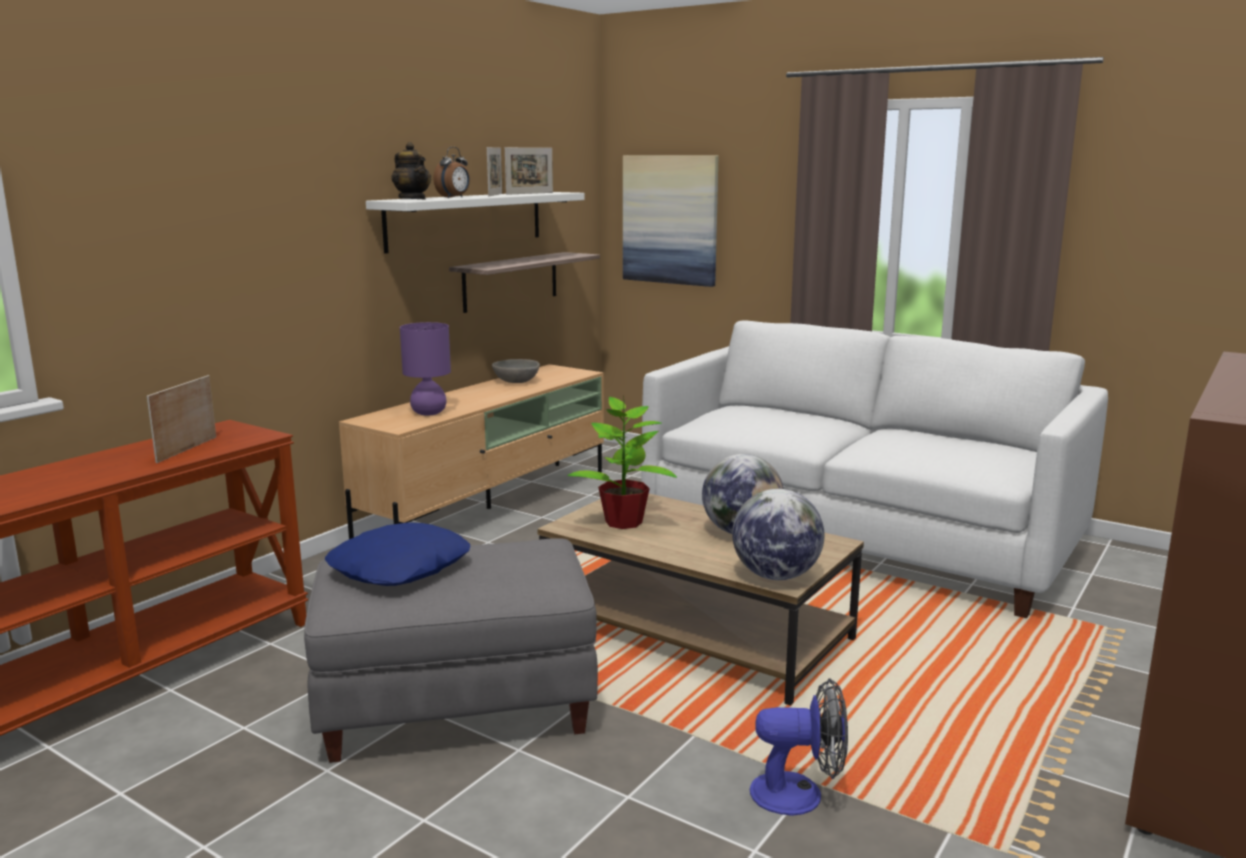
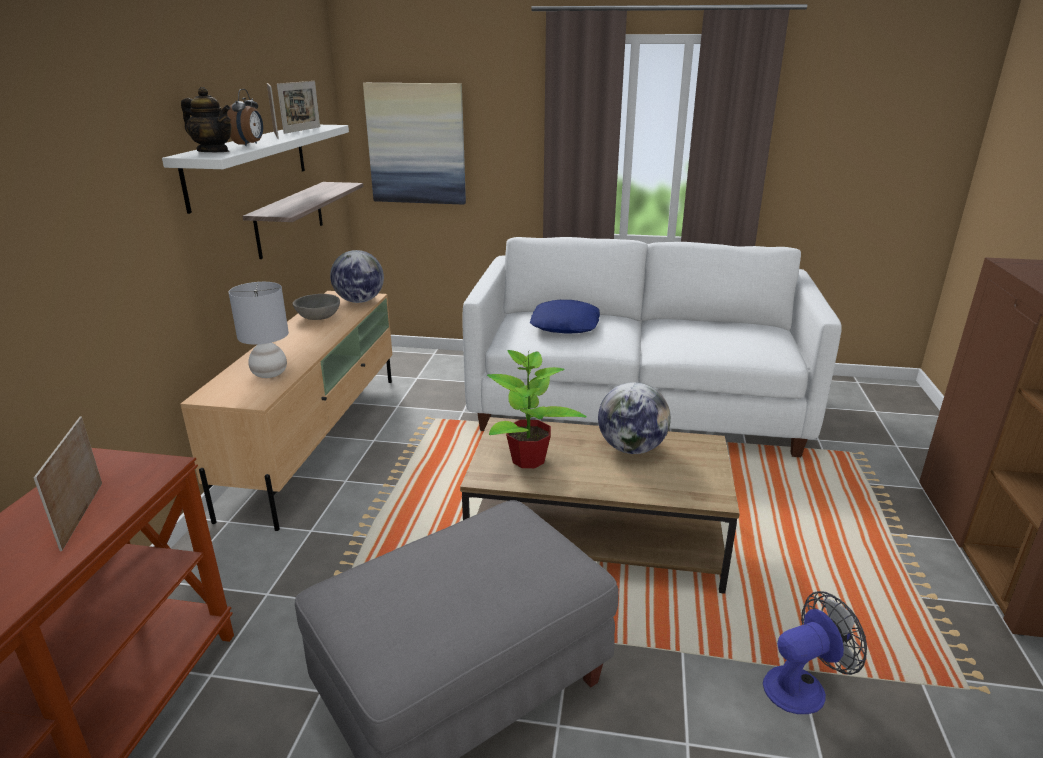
camera: 25 degrees left, 10 degrees up
(400, 568) = (405, 592): blue pillow -> blue pillow (566, 325)
(429, 413) = (270, 374): purple table lamp -> grey table lamp
(775, 576) = (702, 492): globe -> globe (359, 301)

